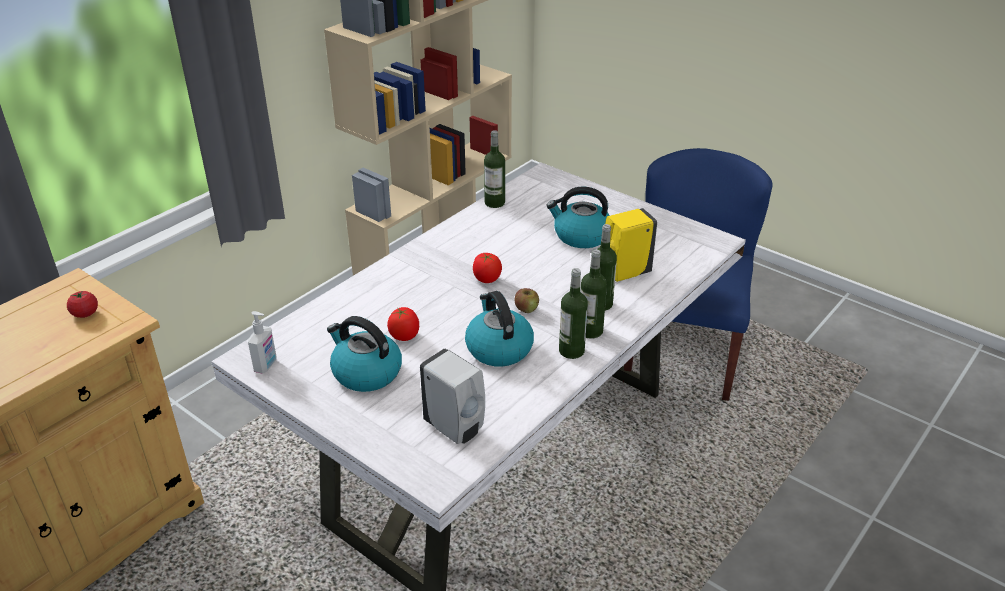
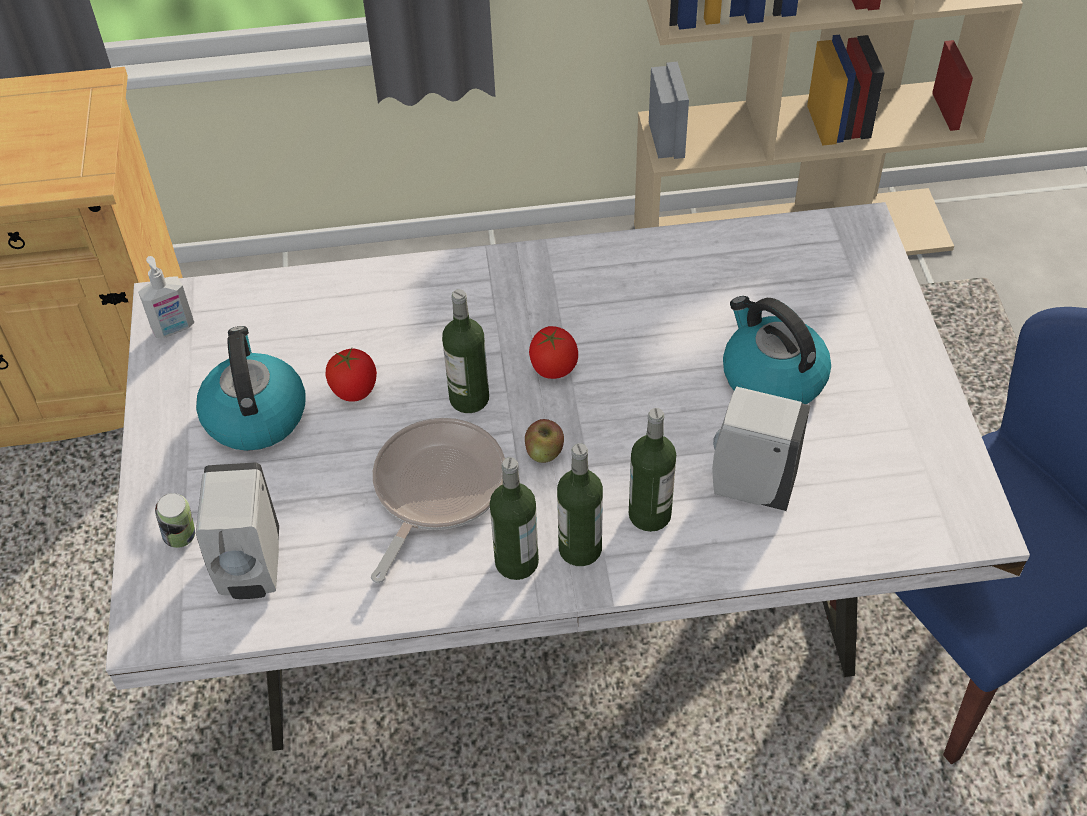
camera: 45 degrees right, 15 degrees up
(85, 313) = (62, 140): tomato -> none
(400, 439) = (182, 538): none -> can
(494, 203) = (722, 240): bottle -> bottle (469, 398)
(498, 348) = (435, 489): kettle -> frying pan
(624, 273) = (749, 486): yellow soap dispenser -> white soap dispenser

